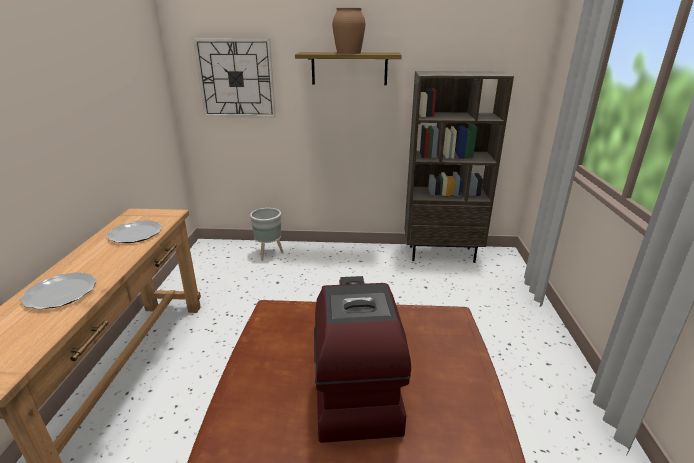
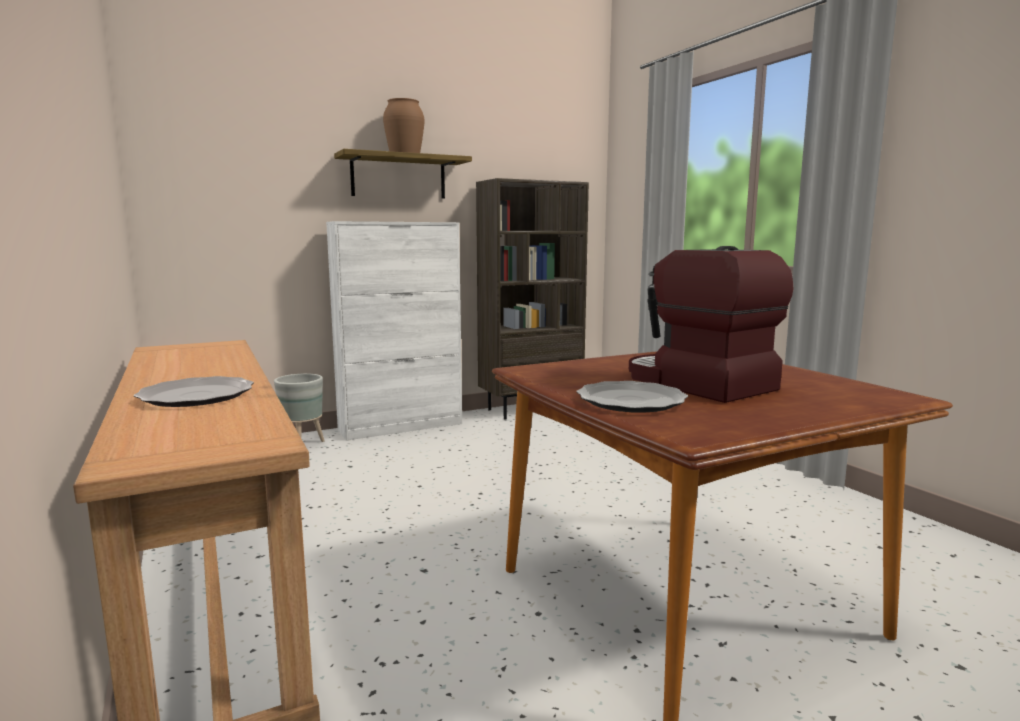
camera: 30 degrees left, 15 degrees down
(135, 234) = (205, 357): plate -> plate (630, 401)
(236, 79) = (239, 185): wall clock -> none
(338, 250) = (401, 426): none -> white cabinet

